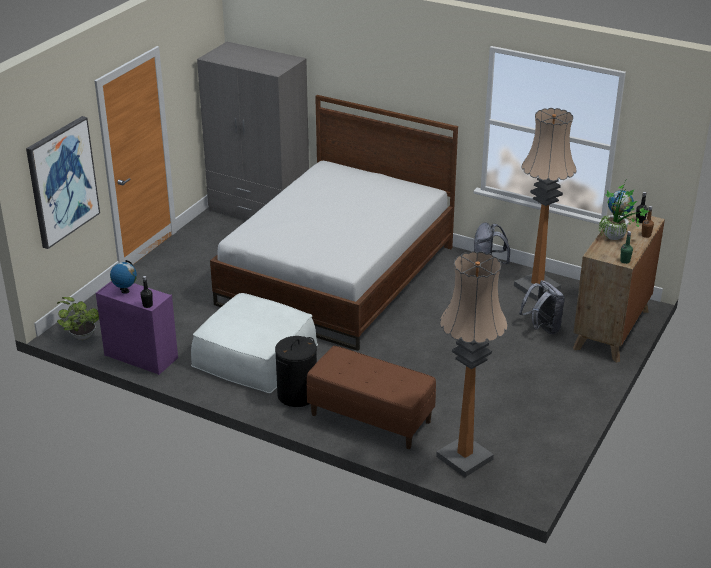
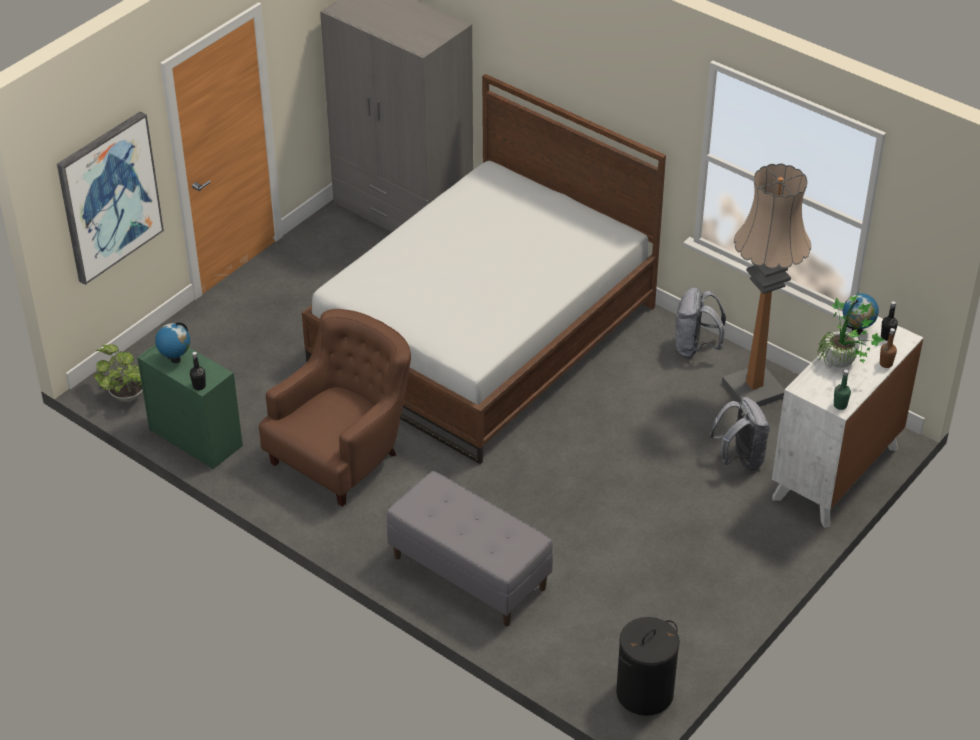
camera: 10 degrees right, 10 degrees up
(140, 356) = (194, 437): purple dresser -> green dresser
(255, 355) = (343, 454): white ottoman -> brown armchair
(297, 394) = (383, 523): black laundry basket -> black laundry basket (645, 693)
(370, 418) = (468, 572): brown bench -> grey bench
(464, 458) = (575, 650): floor lamp -> none
(611, 329) = (836, 473): brown dresser -> white dresser

